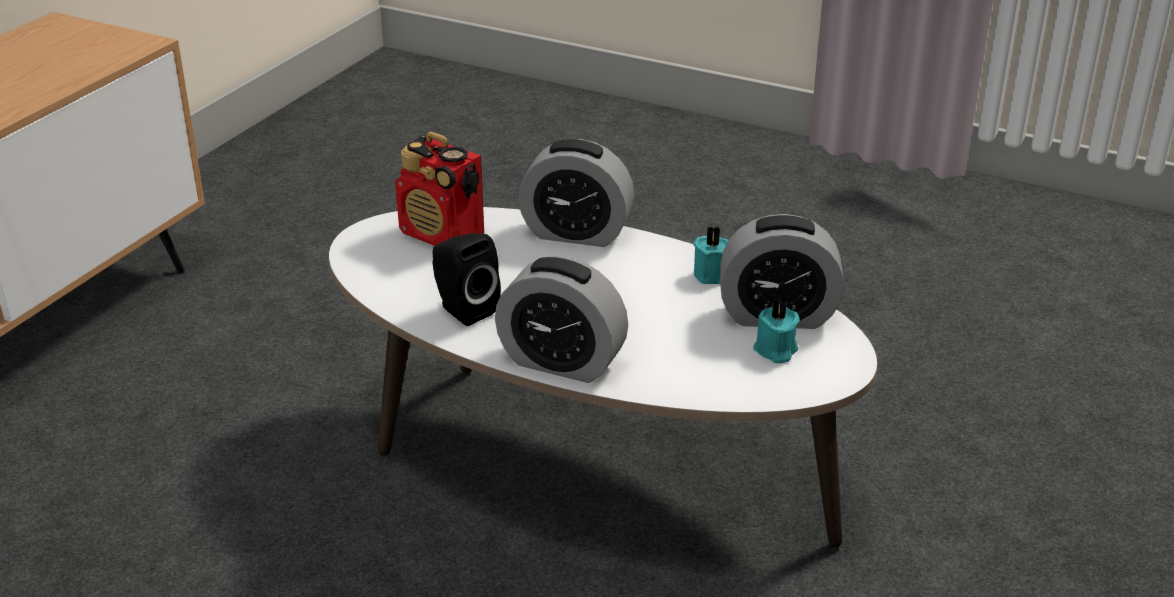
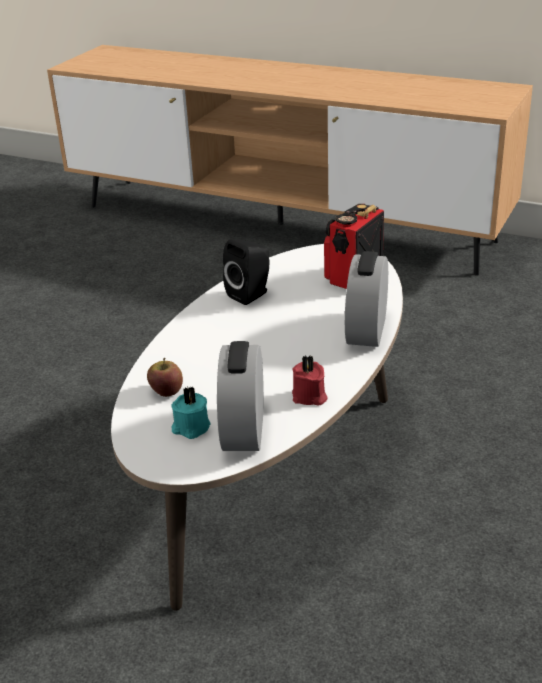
camera: 90 degrees right, 0 degrees up
(561, 362) = (183, 334): alarm clock -> none
(698, 371) = (166, 391): none -> apple
(713, 274) = (309, 397): turquoise candle -> red candle

